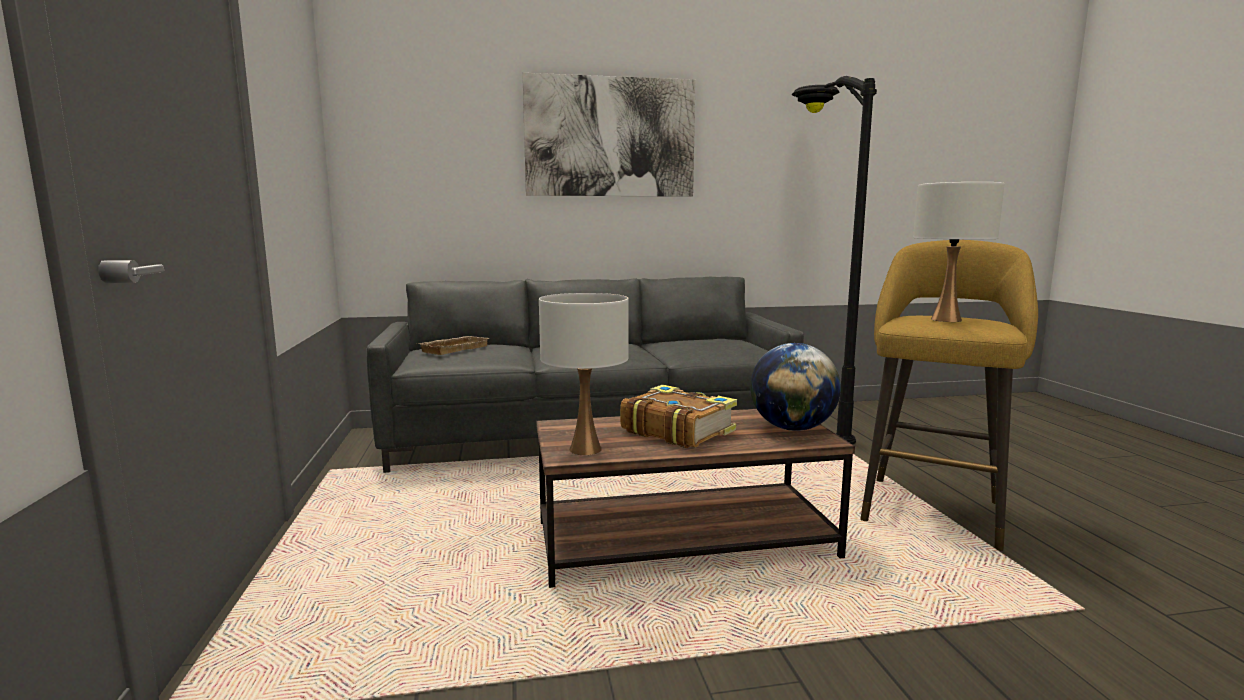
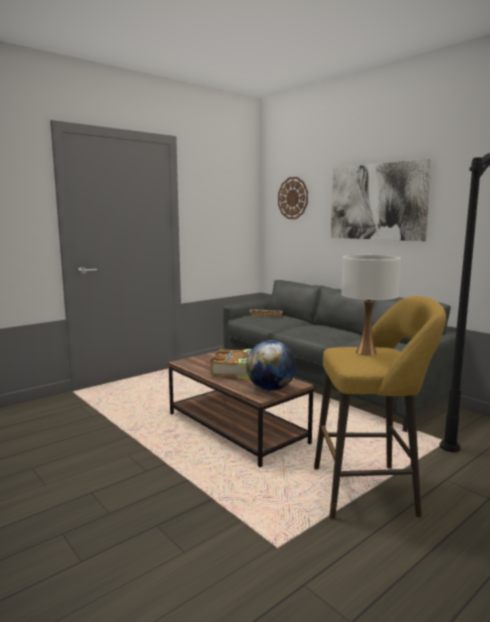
camera: 60 degrees right, 0 degrees up
(423, 120) = (293, 198): none -> wall clock
(585, 449) = (191, 363): white table lamp -> none

